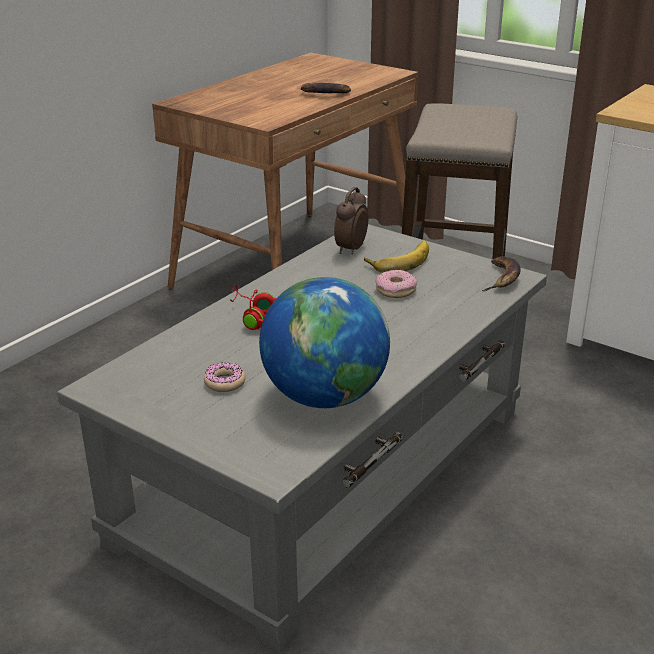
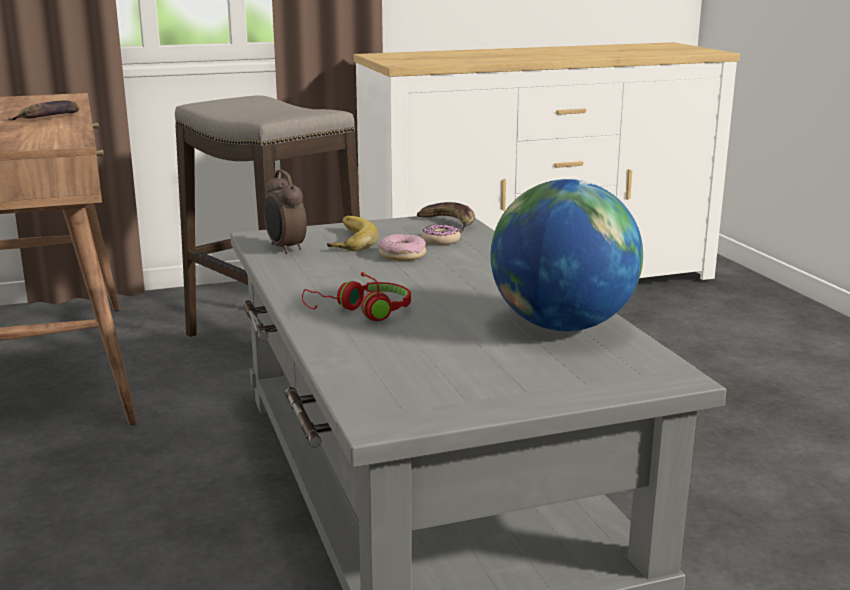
camera: 55 degrees left, 10 degrees down
(225, 382) = (472, 358): donut -> donut (441, 240)

